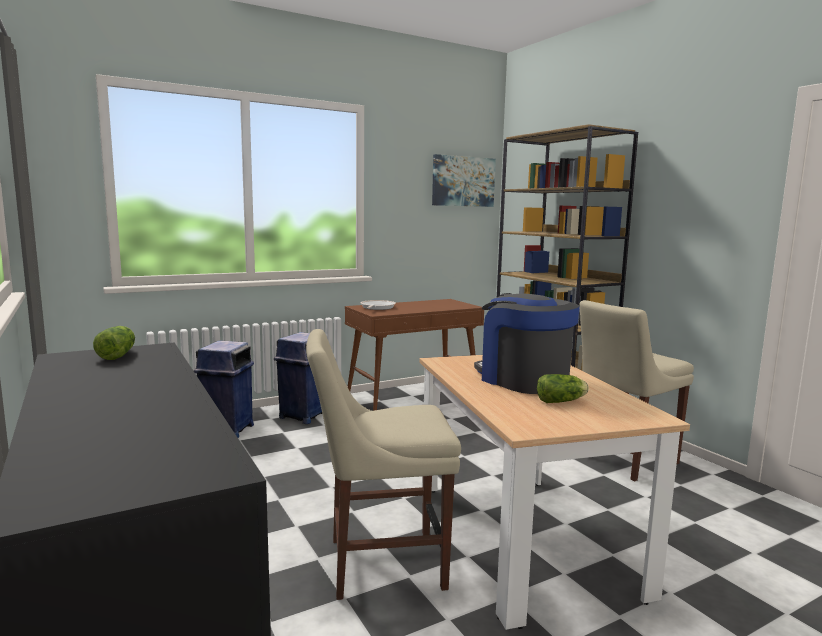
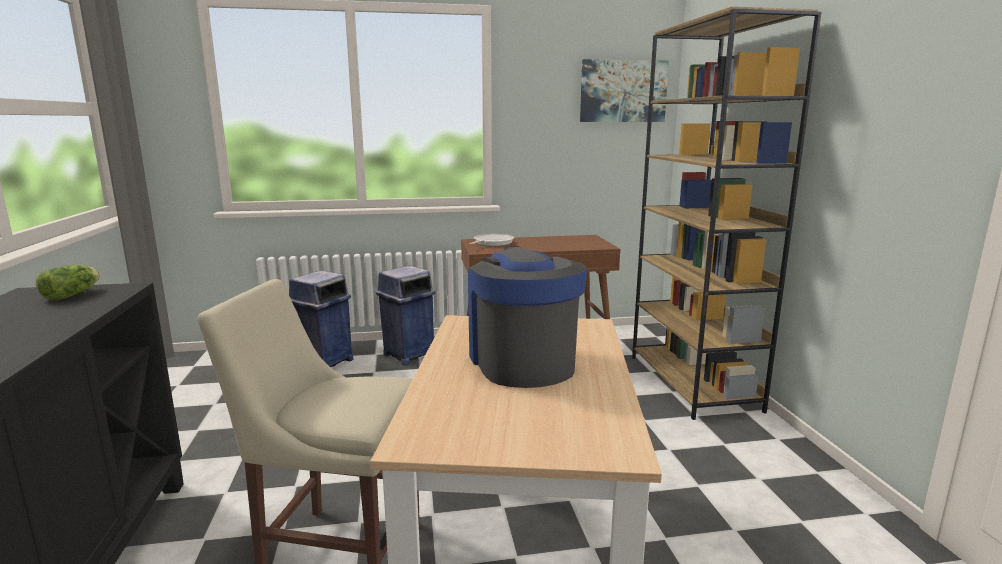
camera: 20 degrees right, 5 degrees up
(562, 401) = (525, 403): lettuce -> none
(623, 460) = (742, 468): beige chair -> none

